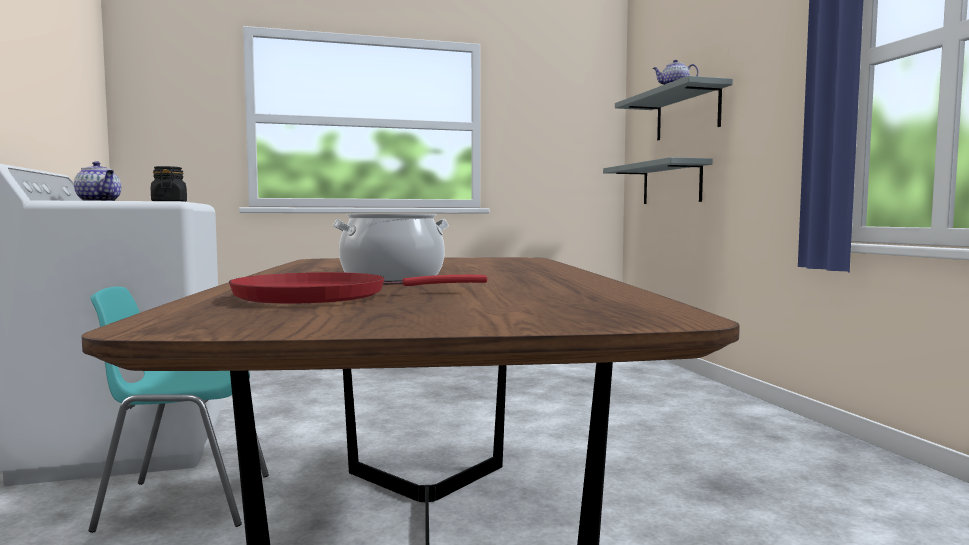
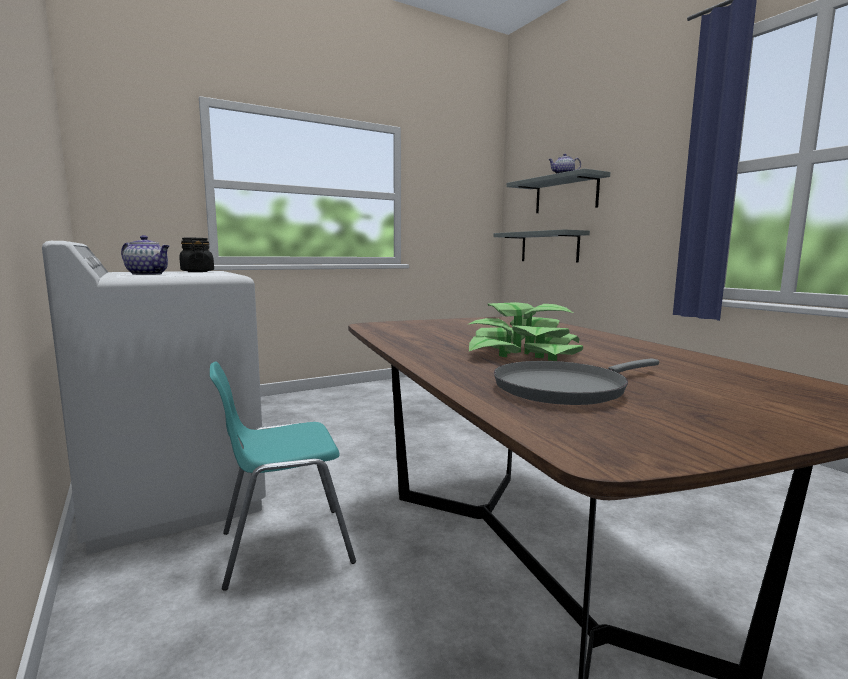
camera: 15 degrees left, 5 degrees up
(322, 296) = (564, 388): red frying pan -> grey frying pan
(392, 278) = (523, 354): cooking pot -> potted plant

